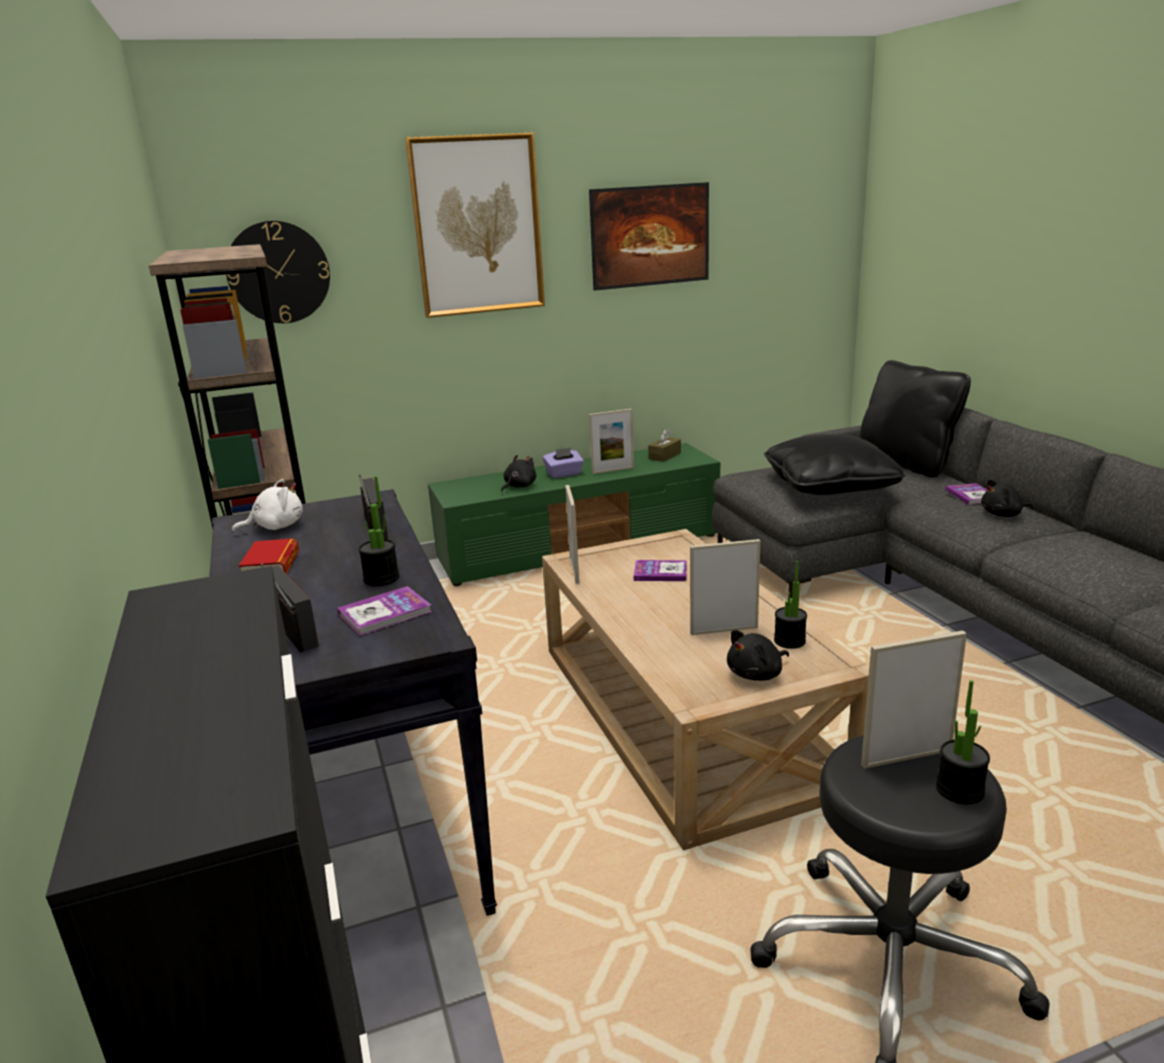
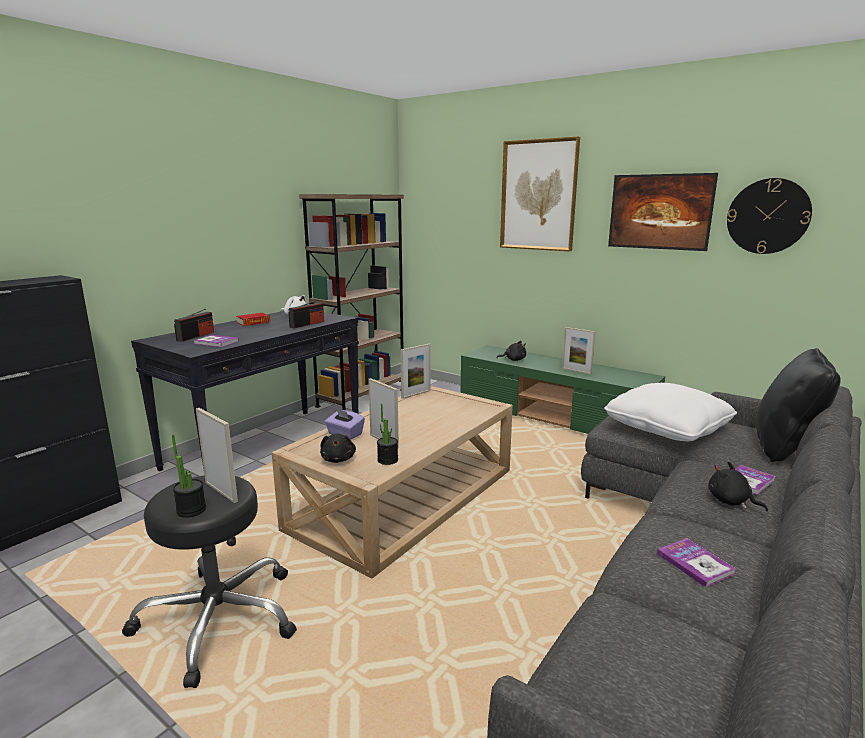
camera: 55 degrees right, 5 degrees down
(278, 272) = (438, 212): wall clock -> wall clock (768, 216)
(381, 578) = (251, 335): potted plant -> none
(564, 474) = (549, 363): purple tissue box -> purple tissue box (345, 434)
(660, 572) = (441, 412): book -> book (695, 563)
(664, 456) = (627, 376): brown tissue box -> none
(757, 674) = (338, 459): black plush toy -> black plush toy turned 120 degrees counterclockwise
(830, 486) = (666, 429): black pillow -> white pillow

